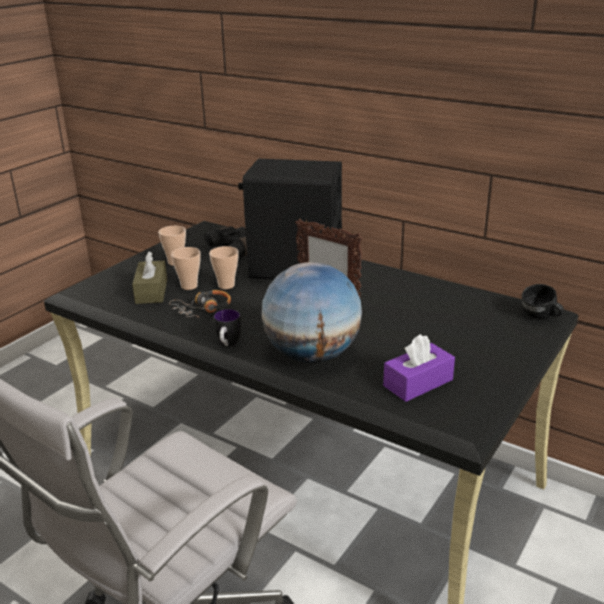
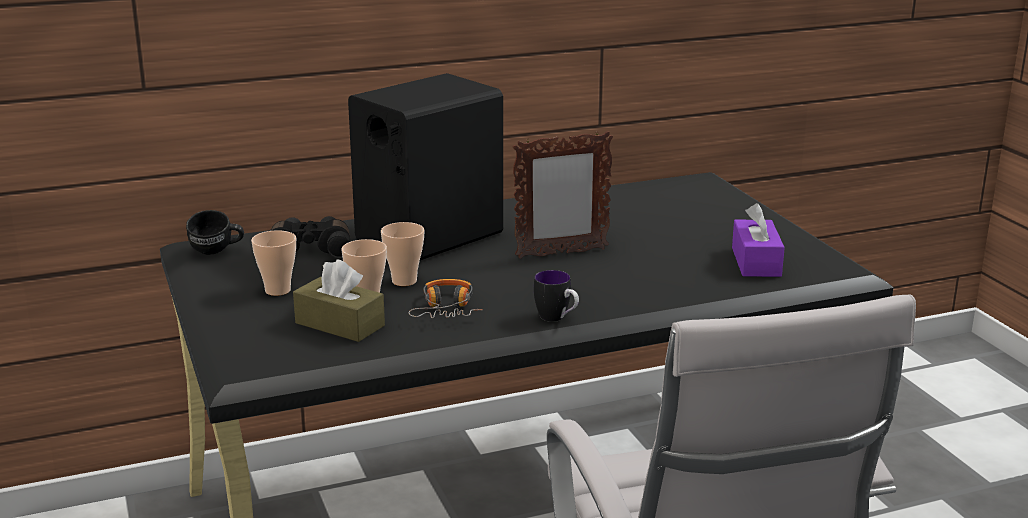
camera: 55 degrees left, 5 degrees down
(312, 355) = (641, 287): globe -> none
(540, 317) = (710, 184): black mug -> black mug (217, 252)

